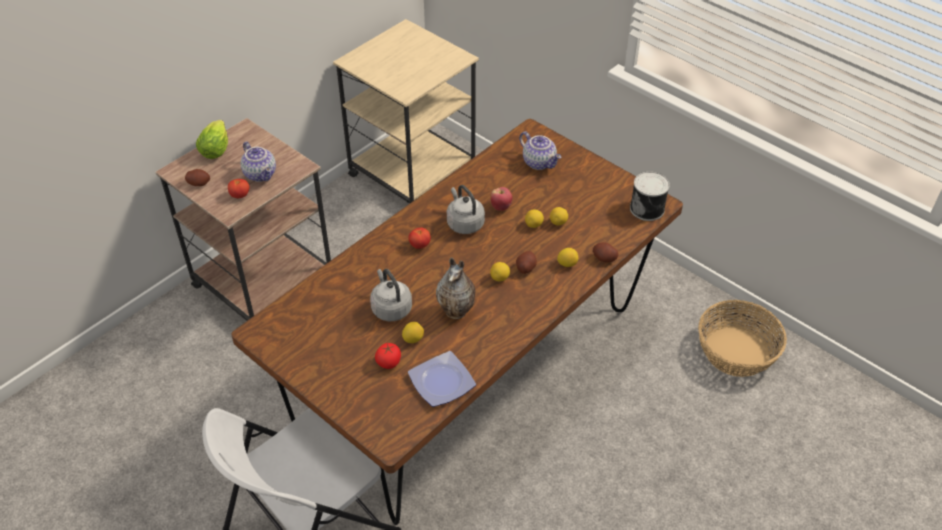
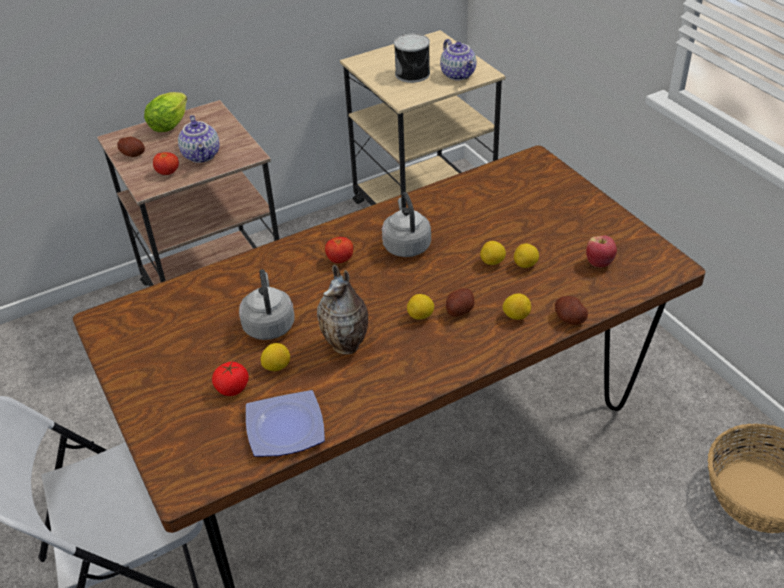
camera: 20 degrees right, 5 degrees down
(501, 207) = (460, 235): apple -> apple (599, 263)
(540, 162) = (531, 194): teapot -> teapot (459, 75)
(648, 208) = (653, 269): can -> can (413, 74)

